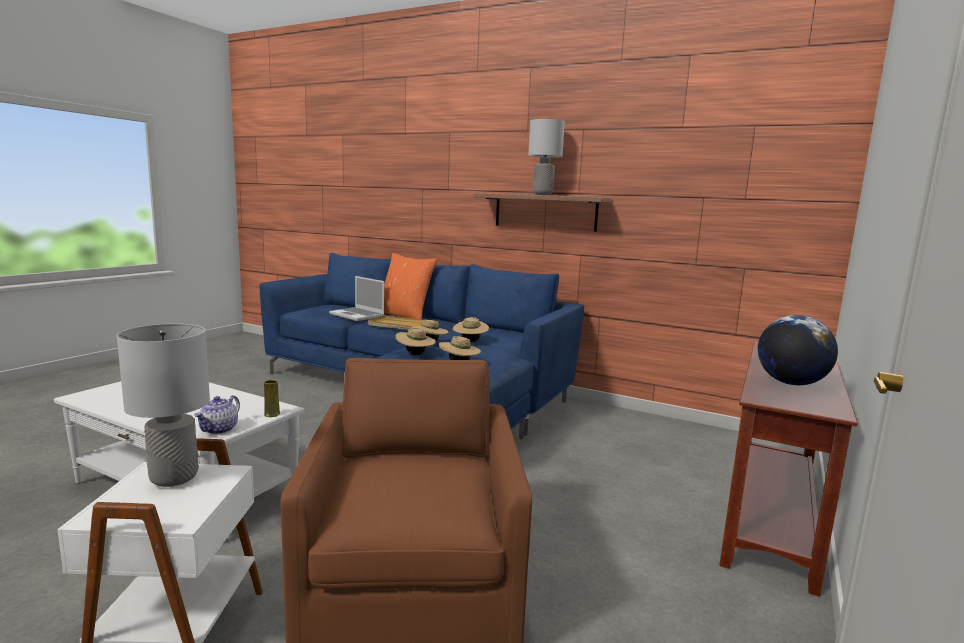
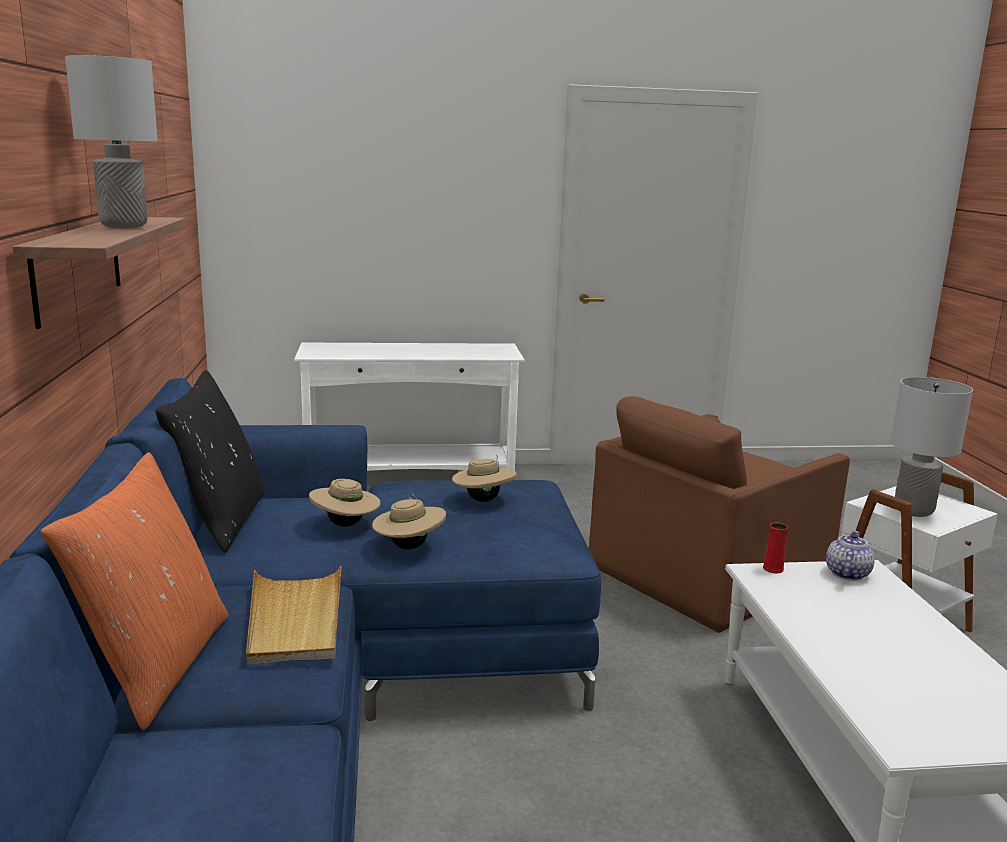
camera: 125 degrees left, 5 degrees up
(219, 429) = (846, 573): teapot -> teapot turned 45 degrees counterclockwise
(272, 414) = (773, 569): yellow vase -> red vase
(358, 315) = (229, 733): laptop -> none
(415, 354) = (487, 535): beige hat -> none
(506, 331) = (220, 521): none -> black pillow
(771, 516) = (411, 478): brown console table -> white console table
(790, 383) = (450, 351): globe -> none

